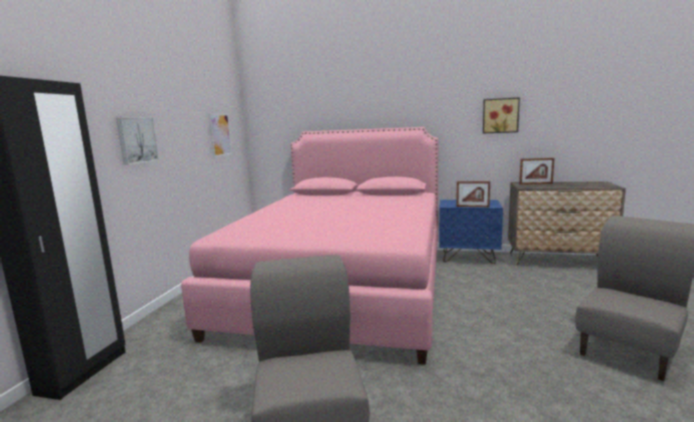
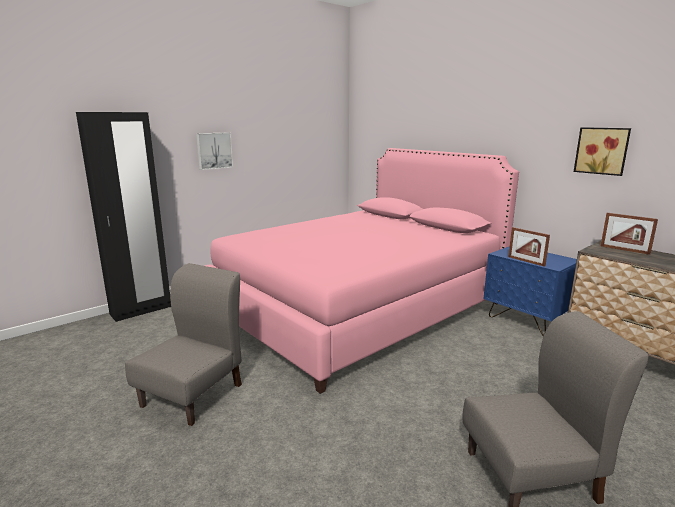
camera: 35 degrees right, 5 degrees up
(220, 134) = (312, 146): picture -> none

